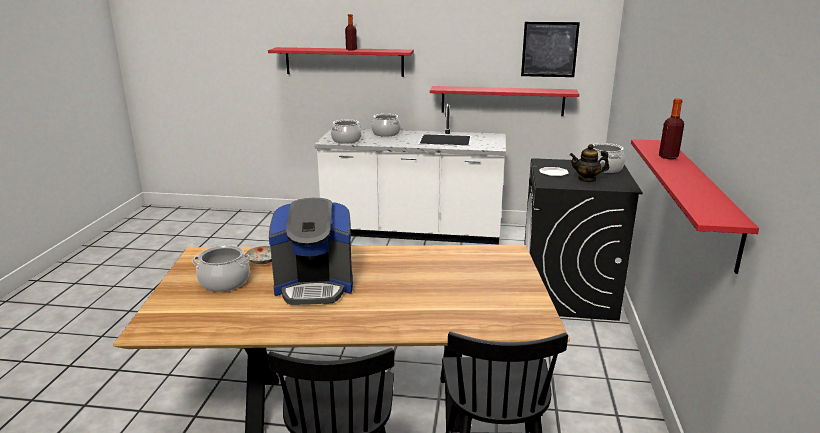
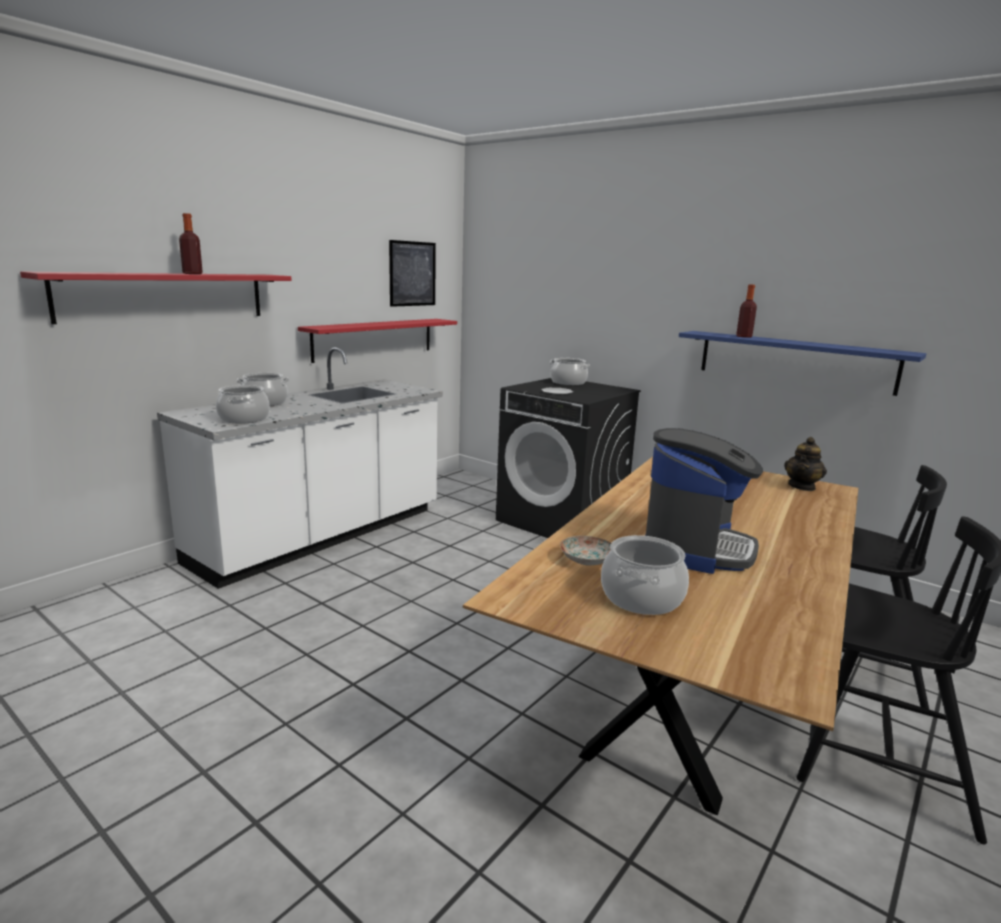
camera: 60 degrees left, 5 degrees down
(587, 179) = (589, 391): teapot -> teapot (802, 486)
(701, 198) = (794, 361): red shelf -> blue shelf

